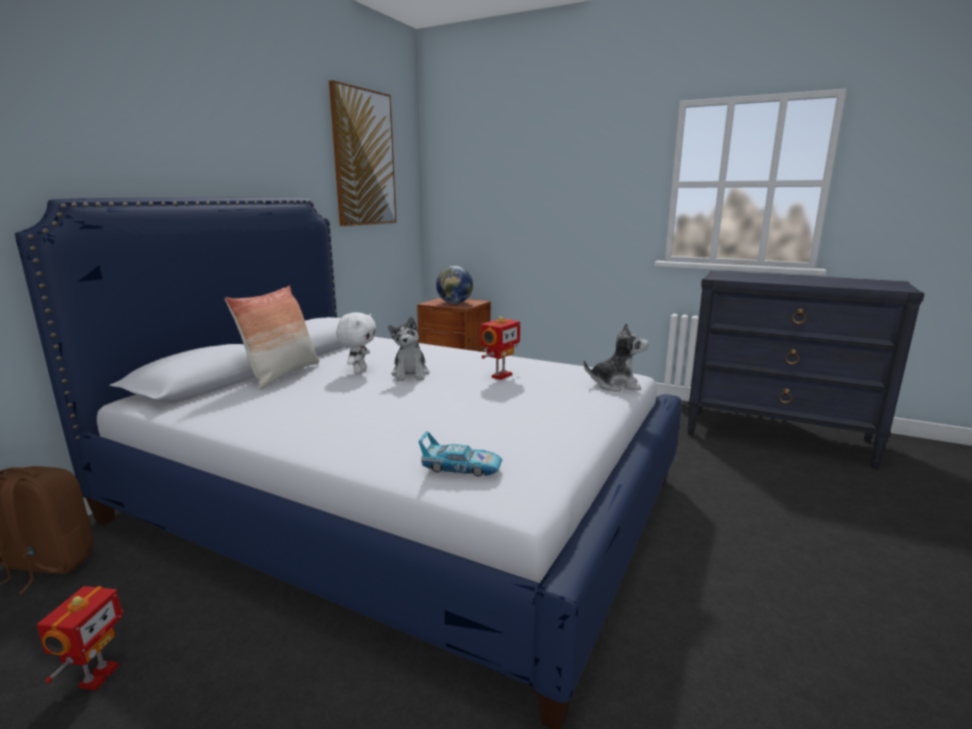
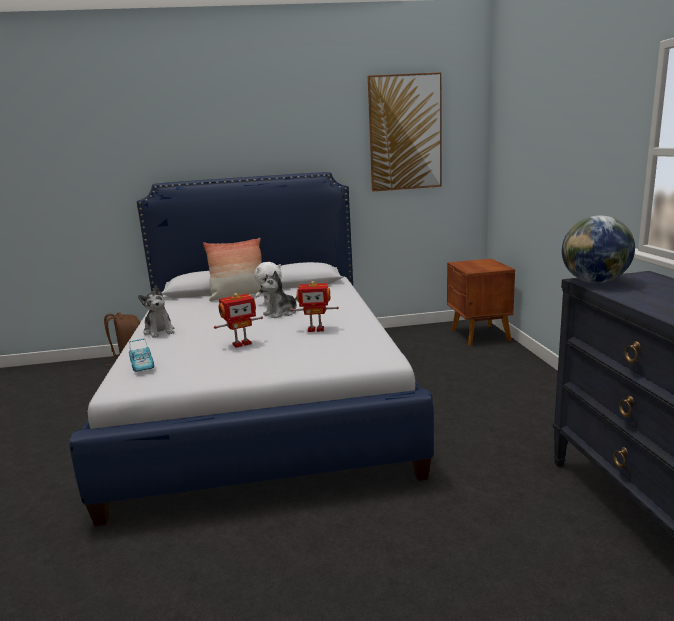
camera: 55 degrees right, 0 degrees up
(97, 676) = (74, 408): toy robot -> toy robot (241, 344)
(455, 303) = (476, 266): globe -> globe (594, 282)
(615, 385) = (353, 360): plush toy -> plush toy (159, 331)

